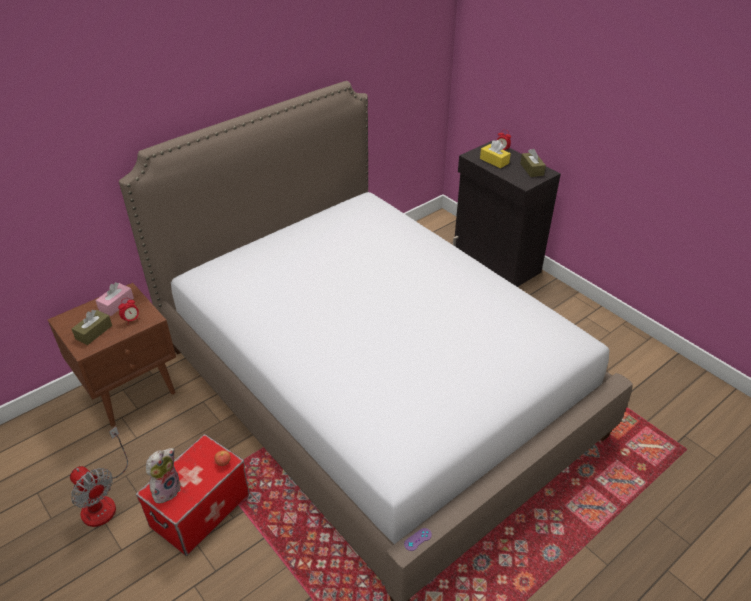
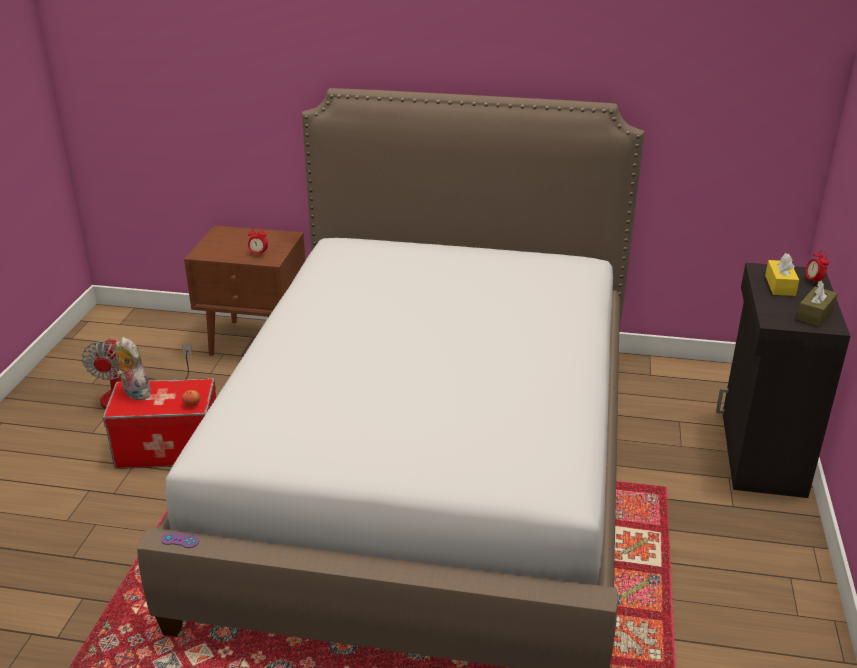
camera: 50 degrees right, 10 degrees down
(94, 332) = (224, 248): brown tissue box -> none
(116, 304) = (267, 239): pink tissue box -> none
(166, 489) = (134, 393): plush toy -> plush toy turned 135 degrees counterclockwise

